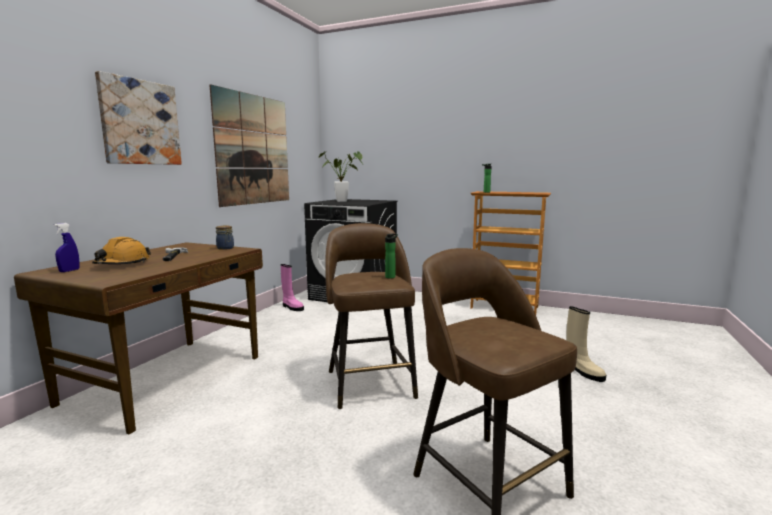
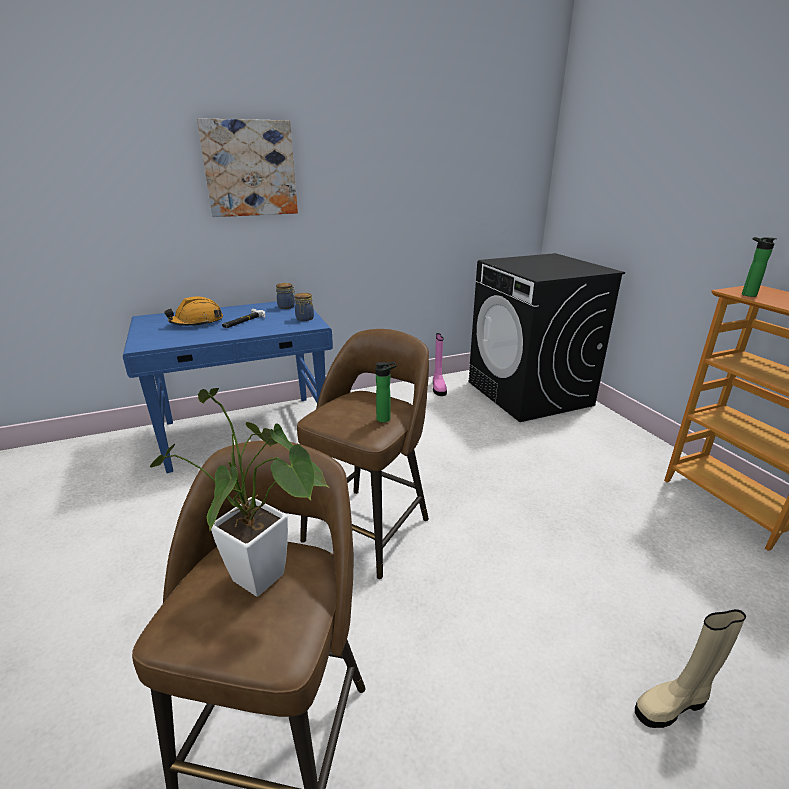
camera: 45 degrees right, 15 degrees up
(69, 271) = (157, 322): blue spray bottle -> none
(168, 379) = (246, 432): brown desk -> blue desk
(187, 246) = (287, 307): none -> jar
(253, 150) = (412, 186): picture -> none
(344, 201) = (538, 263): potted plant -> potted plant (266, 584)
(583, 372) = (672, 705): beige boot -> beige boot turned 60 degrees clockwise

